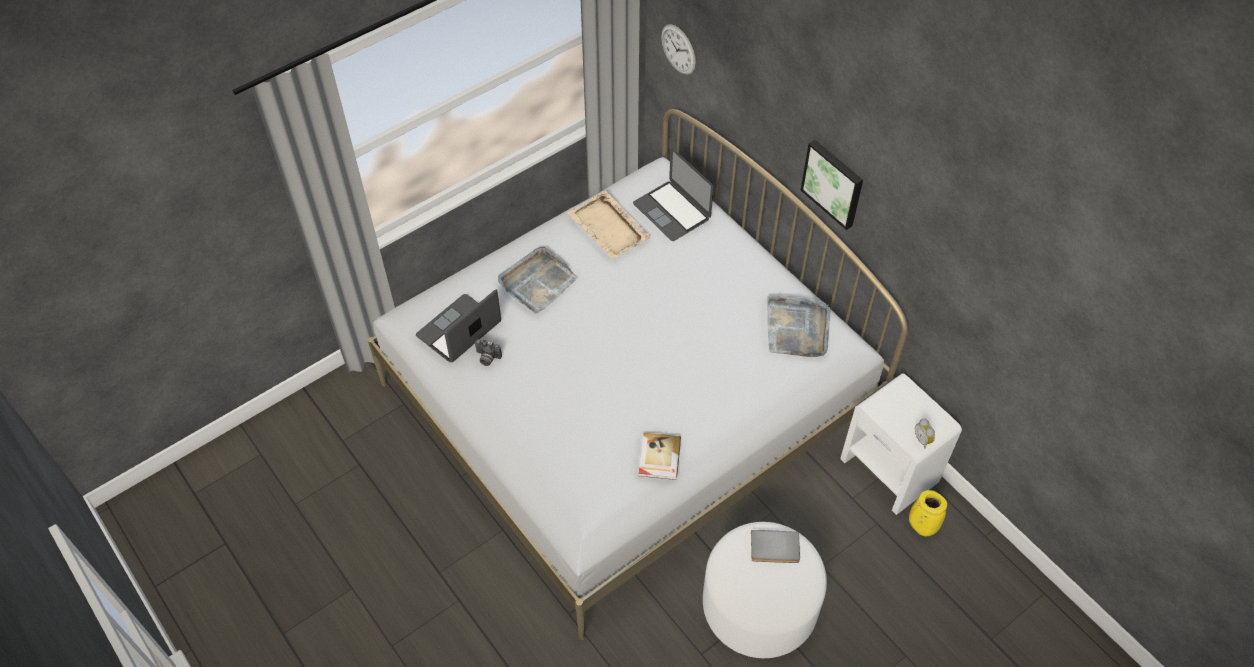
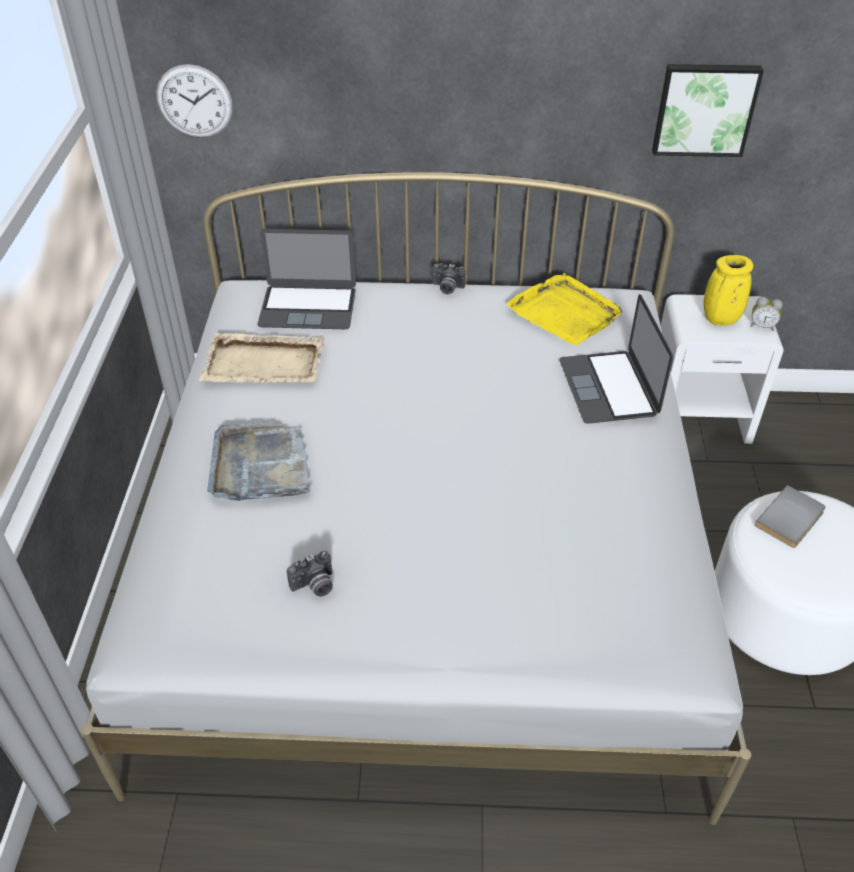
camera: 50 degrees left, 10 degrees down
(459, 329) = (233, 587): laptop -> laptop (608, 387)
(659, 457) = (636, 512): book -> none
(759, 259) = (447, 288): none -> camera
(797, 328) = (565, 312): grey tray -> yellow tray
(833, 183) = (515, 110): picture -> picture (704, 109)
(921, 526) = (778, 436): yellow vase -> yellow vase (719, 320)

